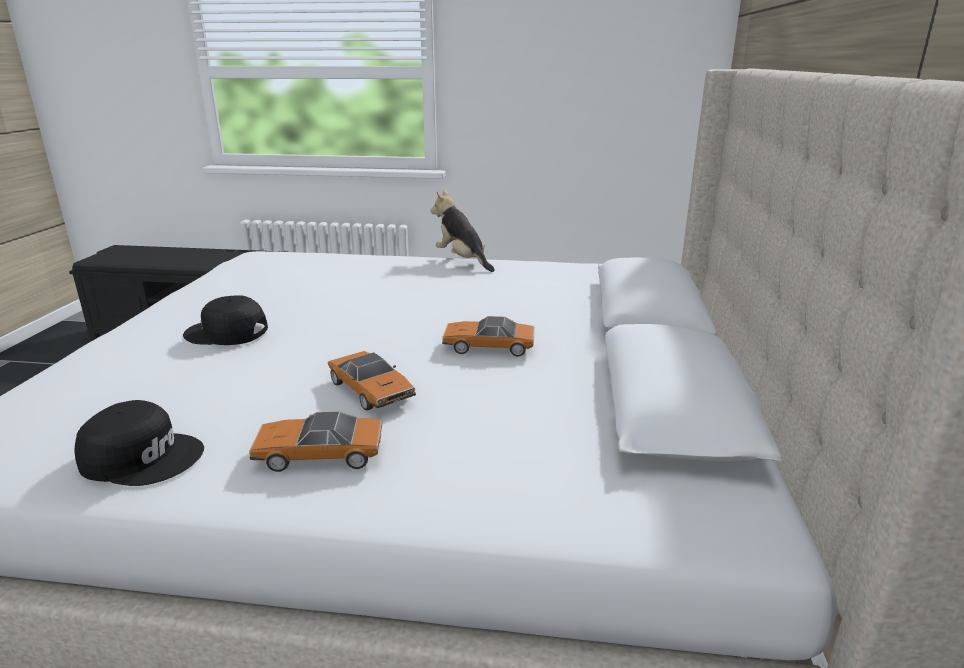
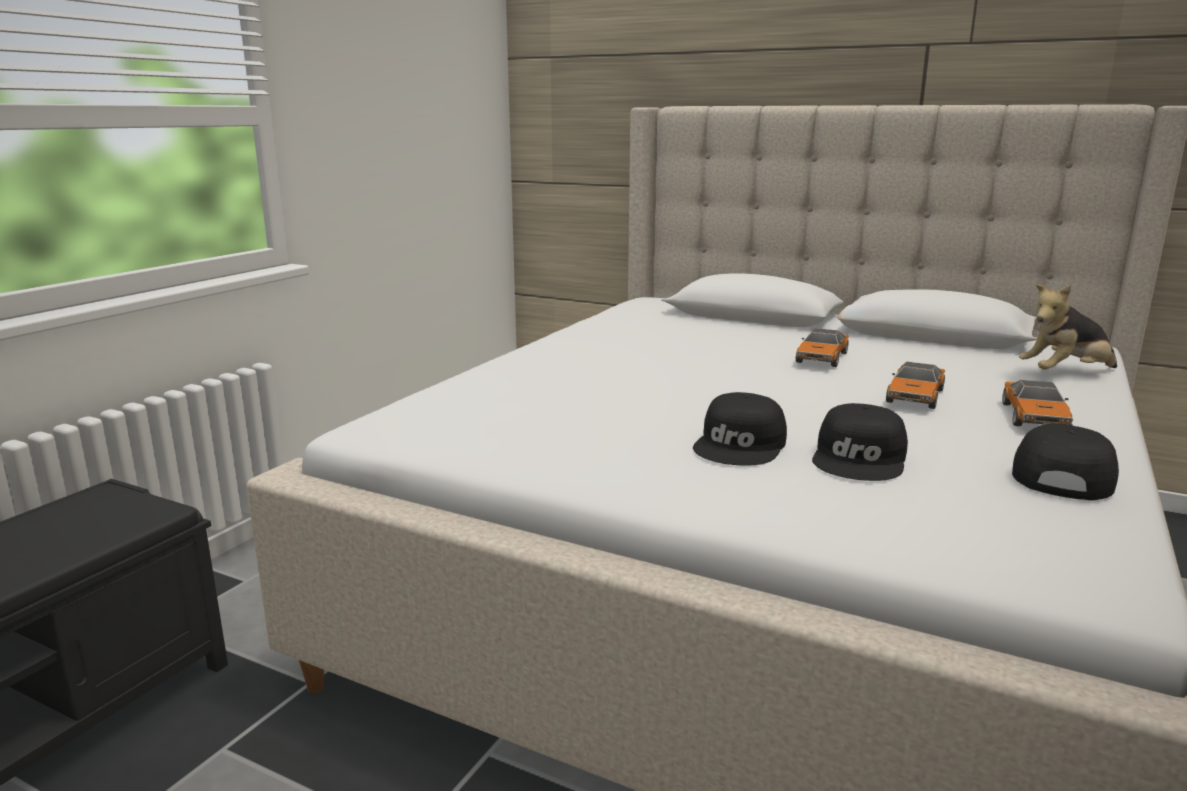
camera: 70 degrees left, 5 degrees down
(196, 371) = (861, 459): none -> black cap
(371, 391) = (914, 397): toy car -> toy car turned 135 degrees clockwise
(462, 261) = (551, 341): plush toy -> plush toy (1065, 374)

